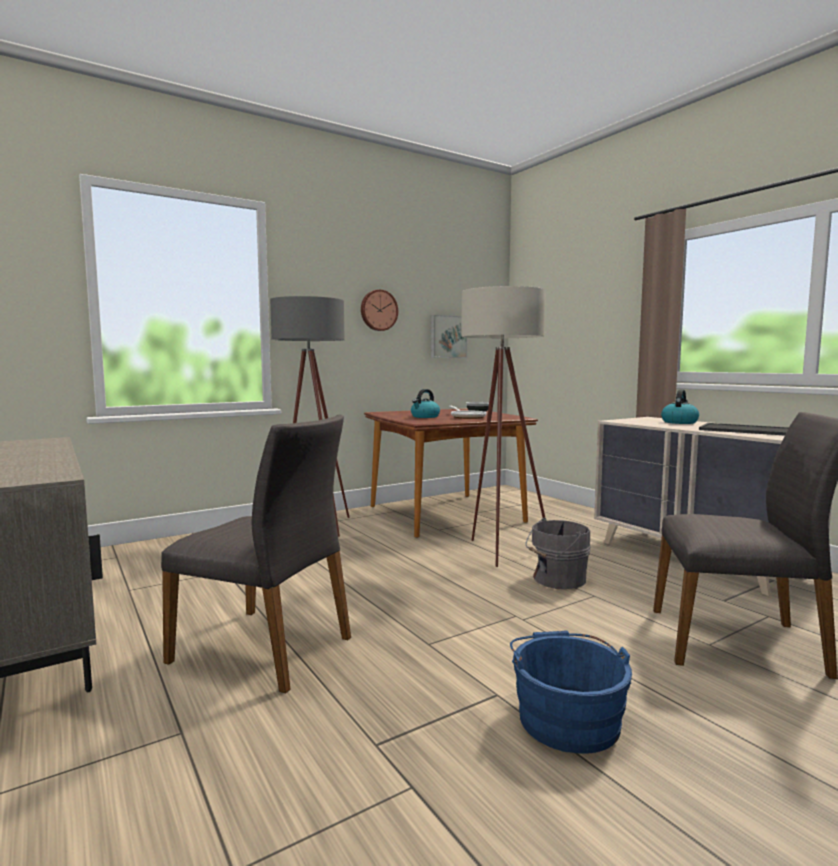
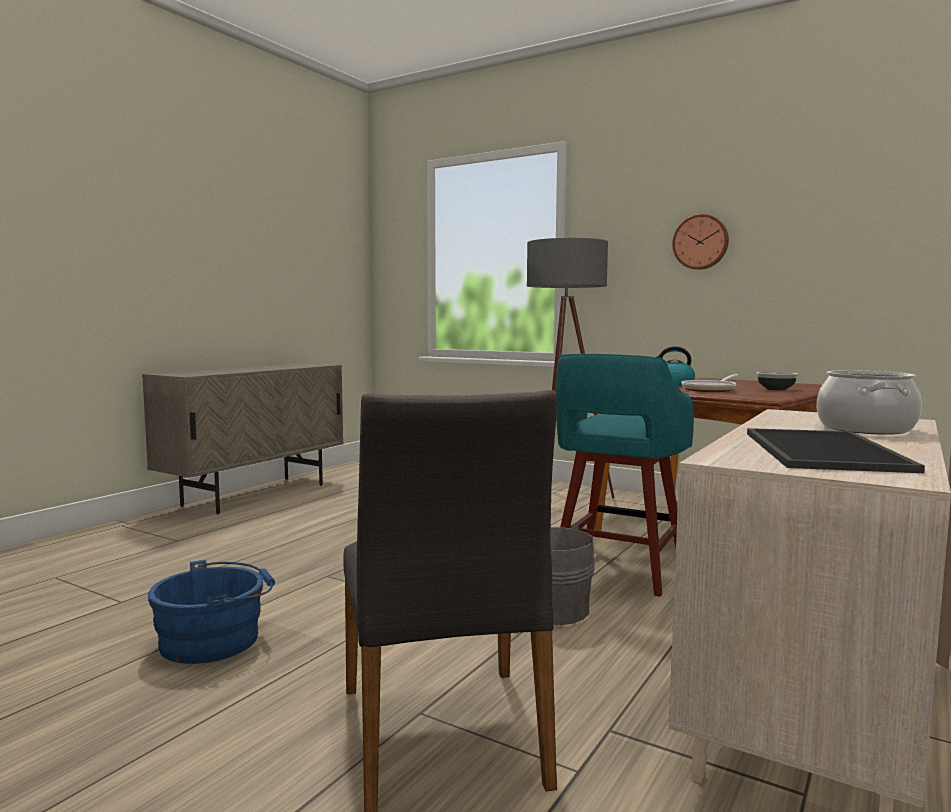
camera: 65 degrees right, 0 degrees up
(265, 648) = (289, 534): grey chair -> none
(447, 337) = (825, 271): picture -> none
(499, 549) = (617, 569): beige floor lamp -> turquoise stool
(679, 422) = (864, 429): kettle -> cooking pot

